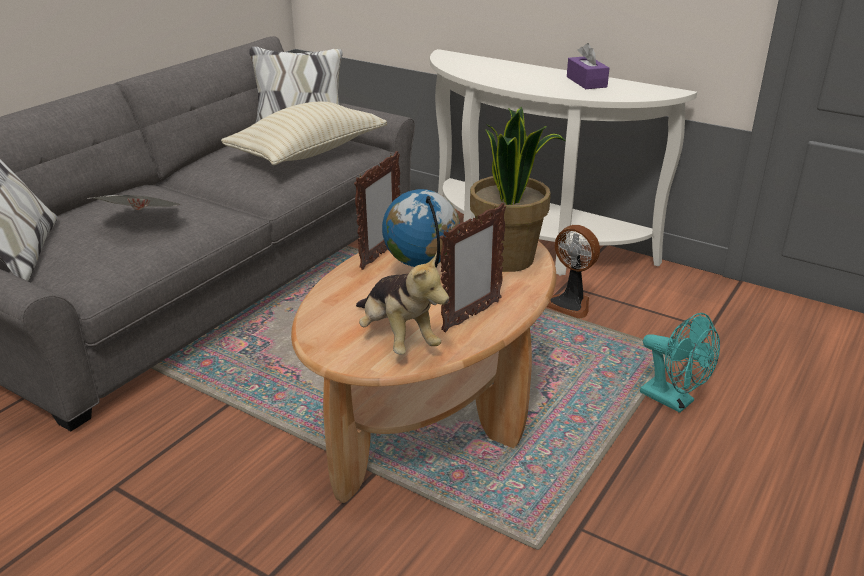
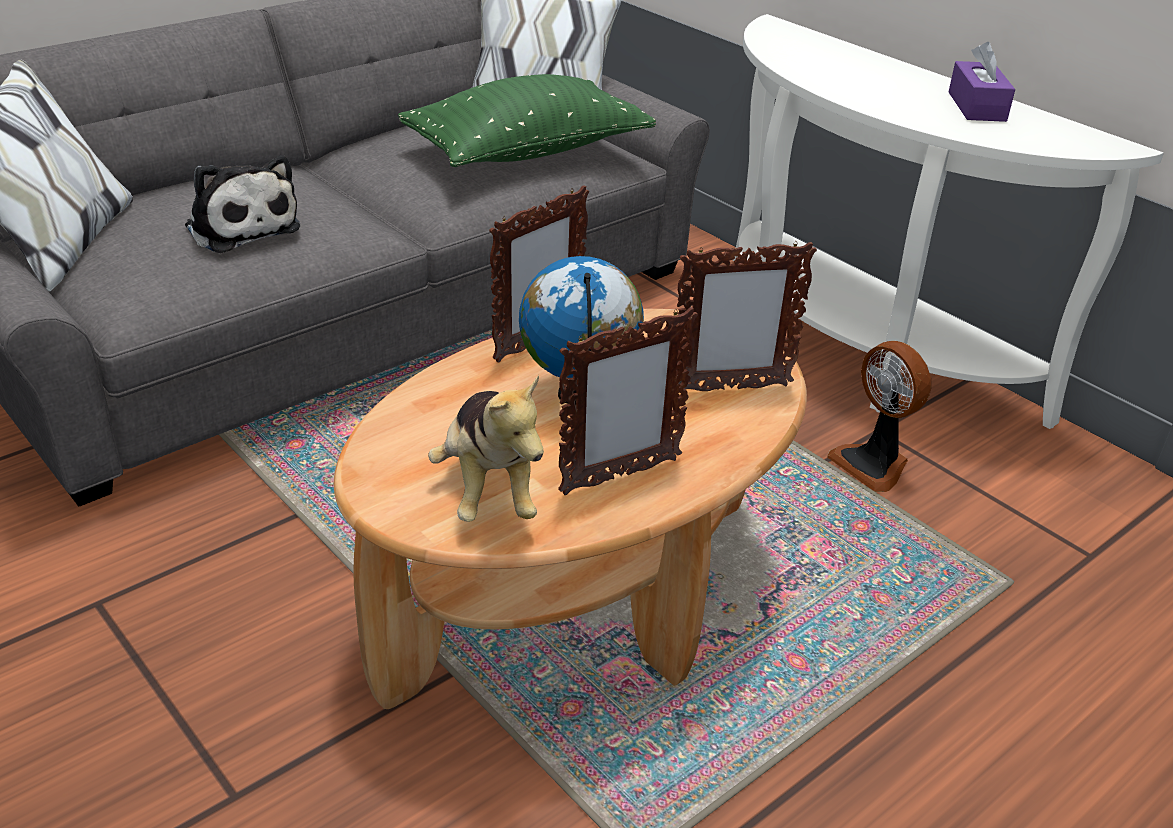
camera: 15 degrees right, 5 degrees up
(144, 223) = (241, 227): newspaper -> plush toy
(308, 153) = (527, 152): beige pillow -> green pillow
(508, 259) = (730, 388): potted plant -> picture frame
(674, 401) = (972, 669): turquoise fan -> none

